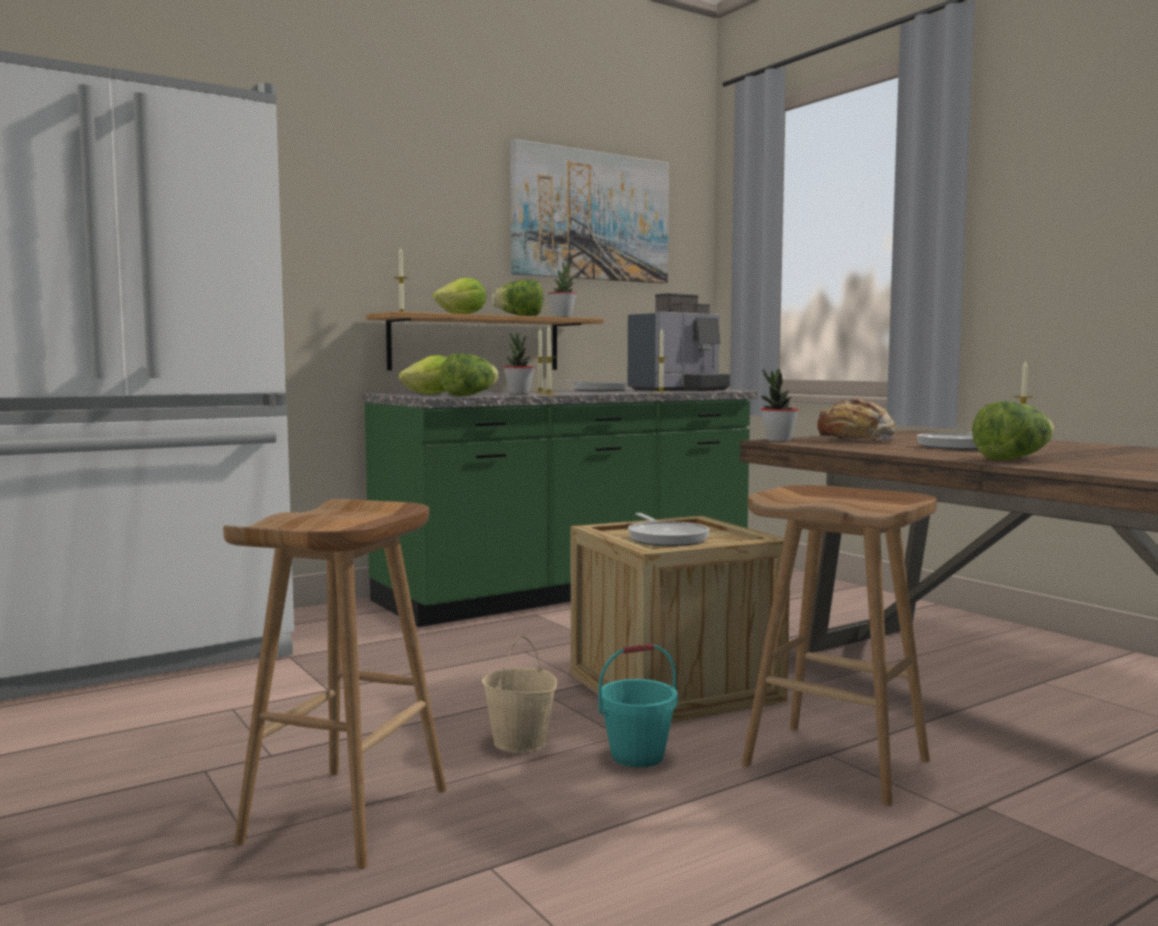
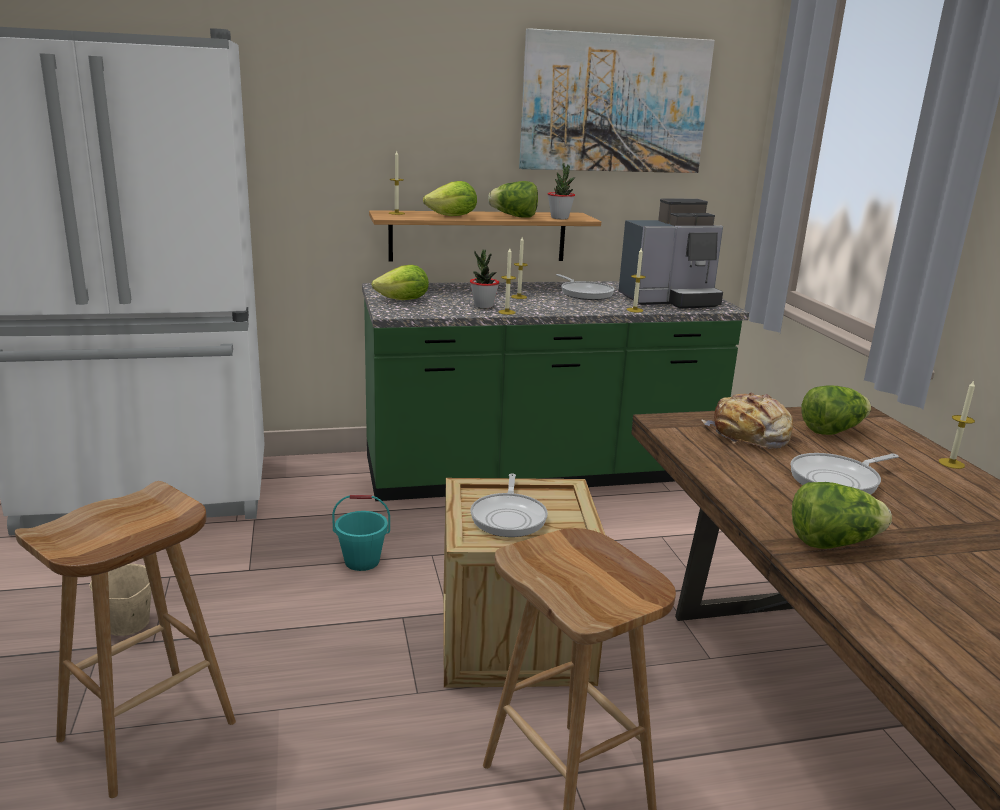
camera: 20 degrees right, 15 degrees up
(469, 395) = (425, 312): lettuce -> lettuce (832, 430)
(520, 743) = (333, 679): beige bucket -> beige bucket (128, 624)
(637, 756) = (408, 725): turquoise bucket -> turquoise bucket (362, 561)
(778, 440) = (670, 422): potted plant -> none

